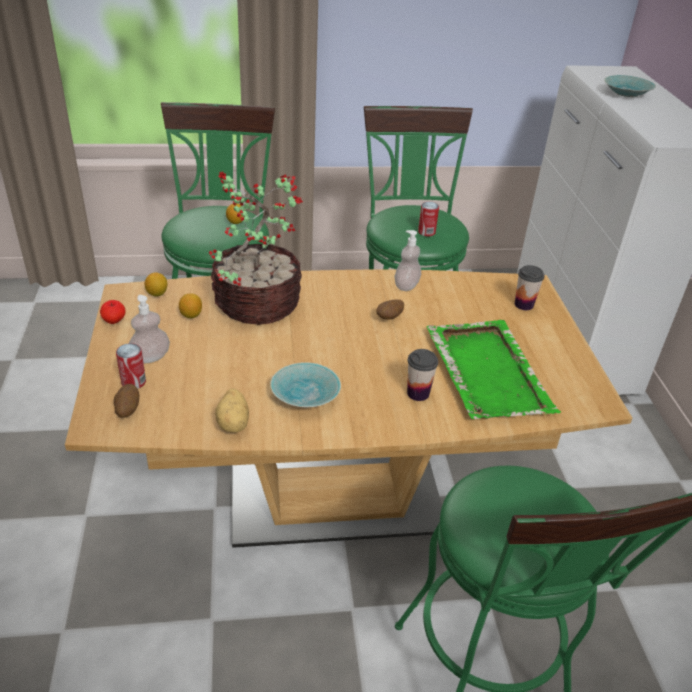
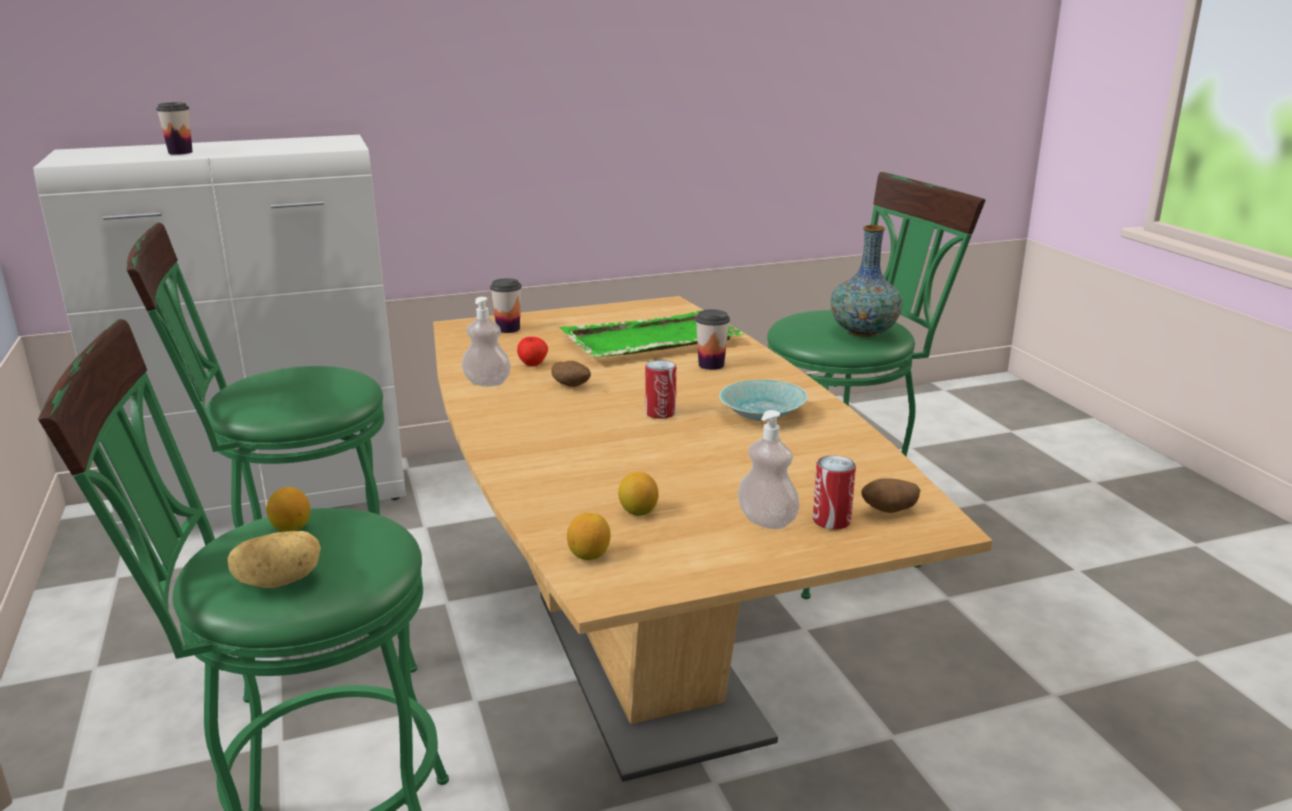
camera: 100 degrees left, 15 degrees down
(114, 321) = (696, 576): apple -> apple (533, 364)
(234, 423) = (845, 443): potato -> potato (280, 581)
(255, 305) = (582, 468): potted plant -> none
(426, 232) = (327, 379): can -> can (660, 413)
(494, 527) = (863, 332): none -> vase
(625, 94) = (180, 152): turquoise bowl -> cup

